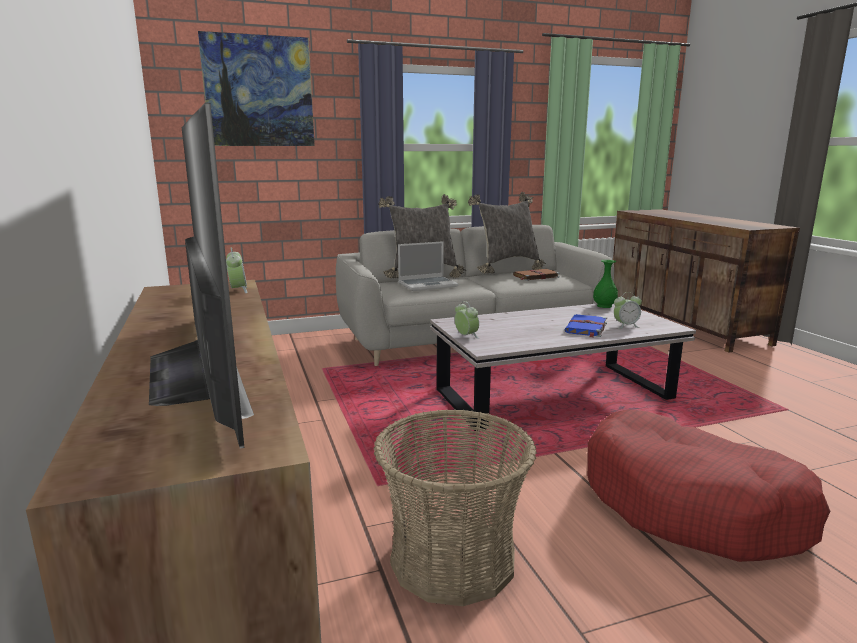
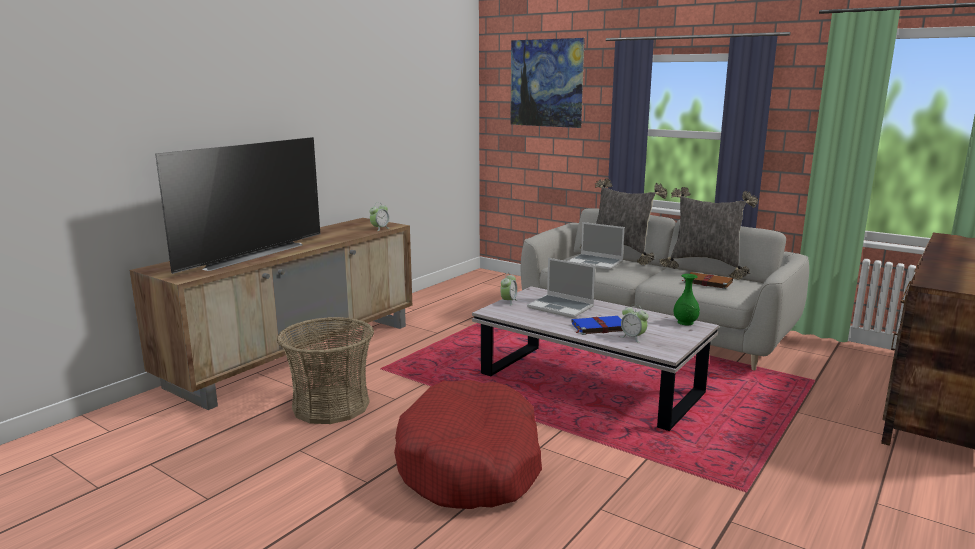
camera: 55 degrees right, 0 degrees up
(514, 325) = (561, 307): none -> laptop

